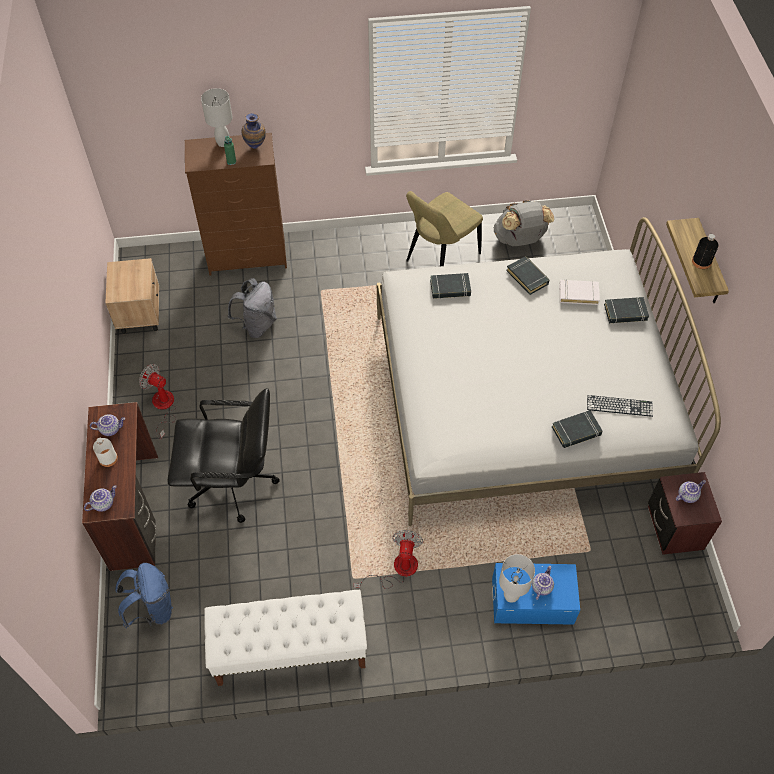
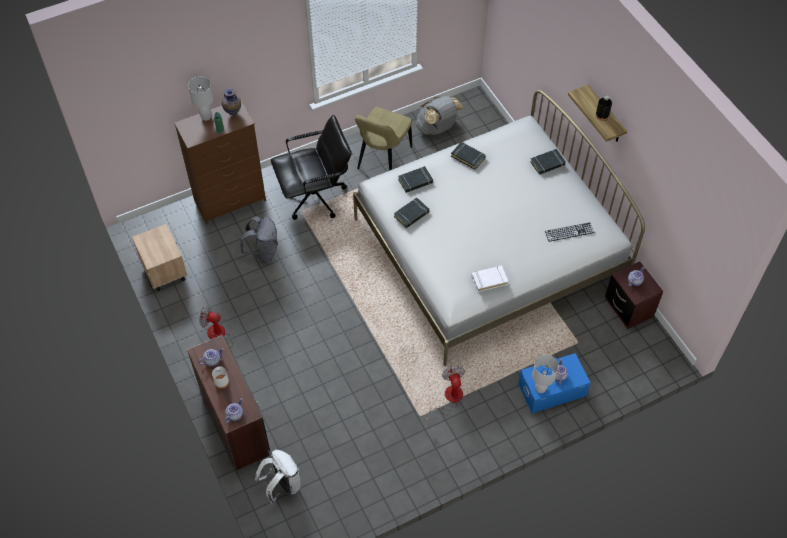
camera: 20 degrees left, 0 degrees up
(152, 608) = (282, 486): blue backpack -> white backpack
(232, 483) = (300, 377): black office chair -> black office chair (315, 197)
(289, 650) = (396, 480): white bench -> none
(576, 431) = (547, 259): black book -> black book (411, 214)
(578, 294) = (509, 159): white book -> white book (489, 280)

